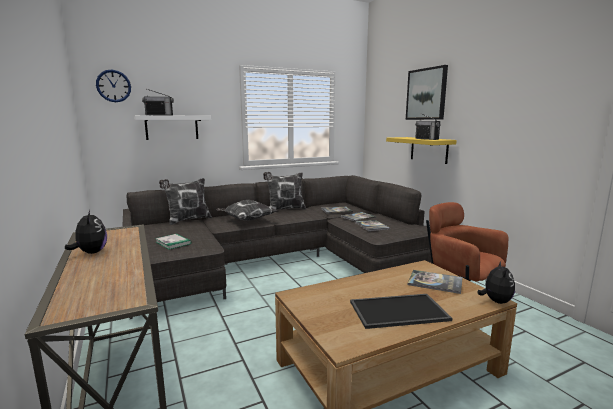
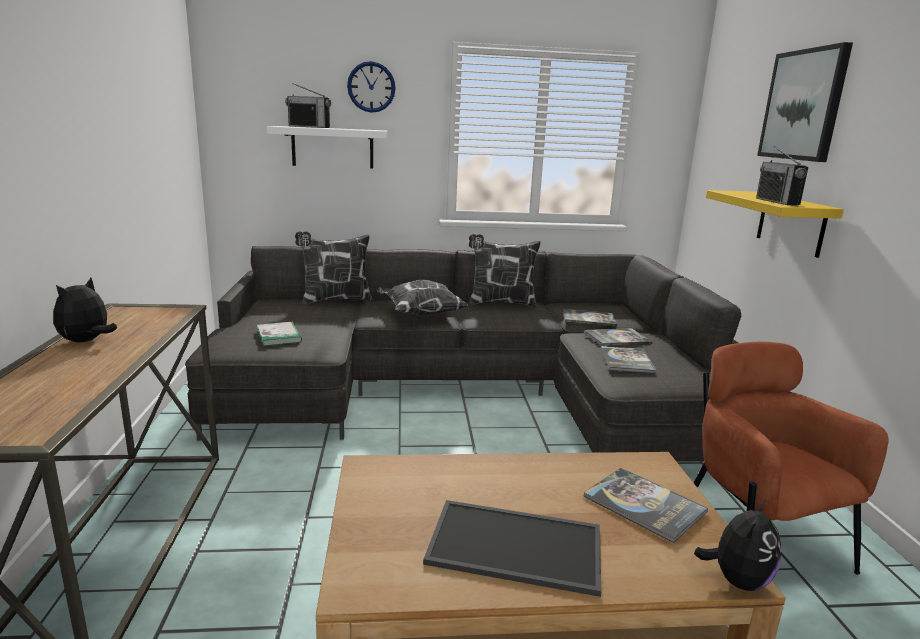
camera: 20 degrees right, 5 degrees up
(91, 253) = (87, 341): plush toy -> plush toy turned 150 degrees counterclockwise
(113, 86) = (249, 78): wall clock -> wall clock (371, 87)

